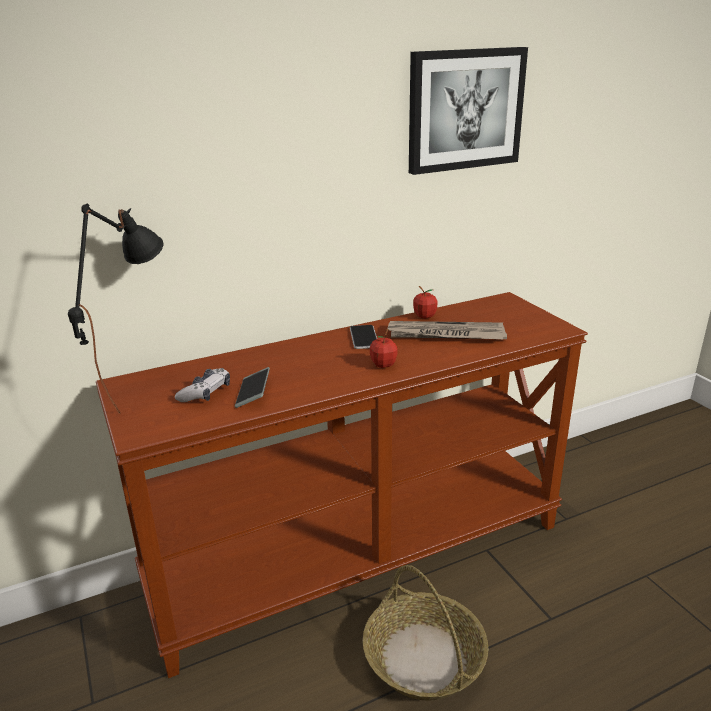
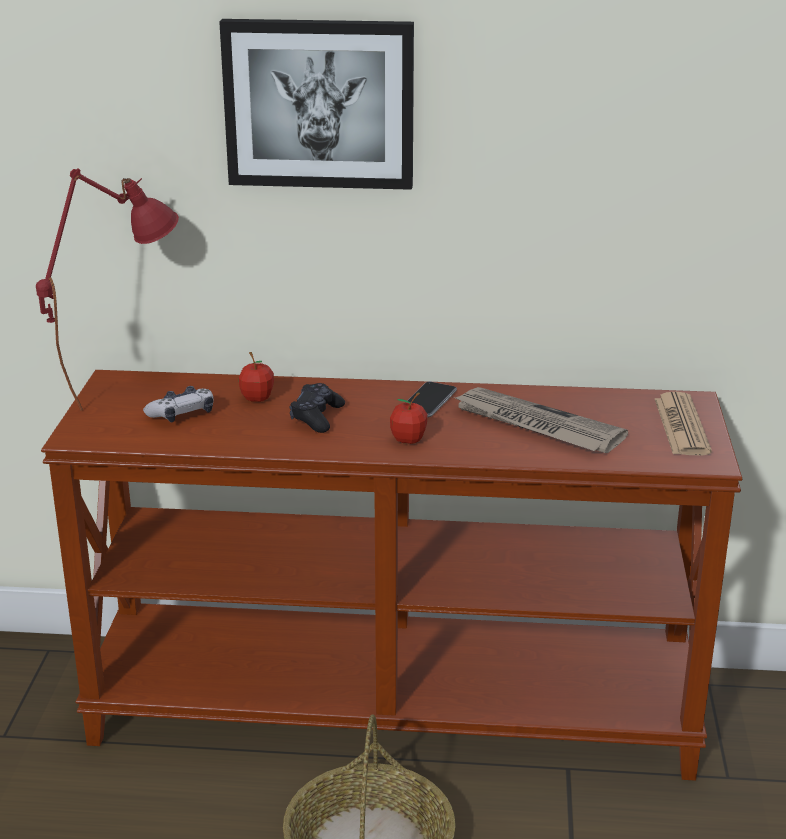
camera: 30 degrees right, 0 degrees up
(136, 389) = (121, 390): black table lamp -> red table lamp
(253, 393) = (229, 428): phone -> none
(305, 368) = (317, 417): none -> black game controller
(424, 316) = (543, 394): apple -> apple (257, 398)
(465, 110) = (643, 105): picture -> picture (319, 103)
(520, 314) = (681, 426): none -> newspaper

